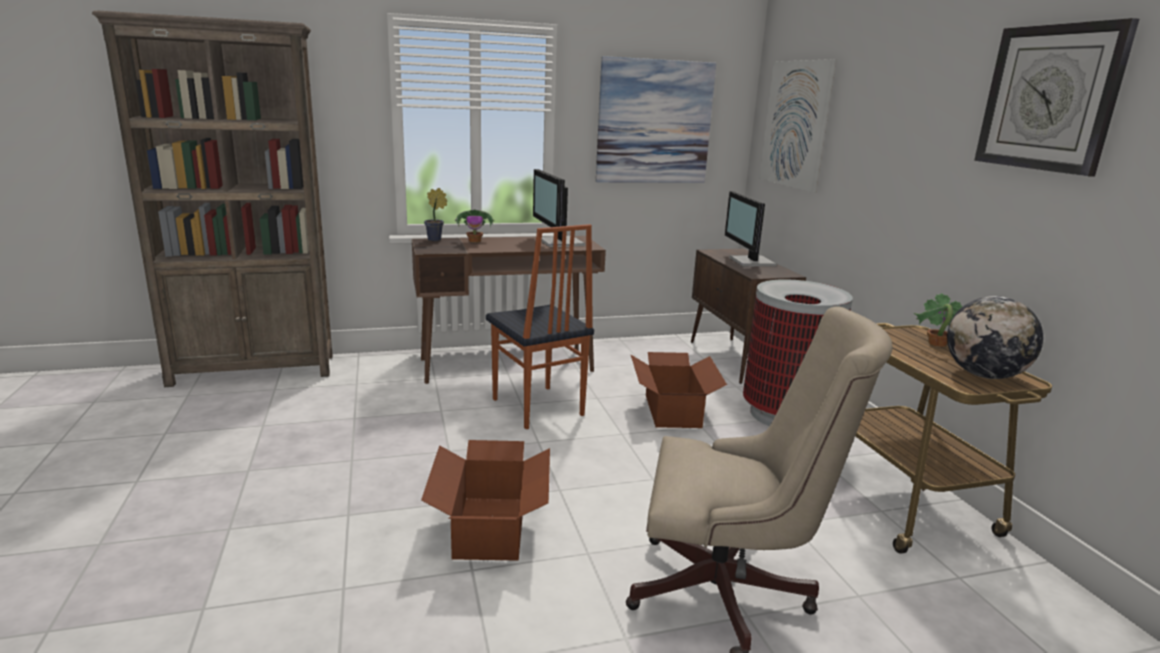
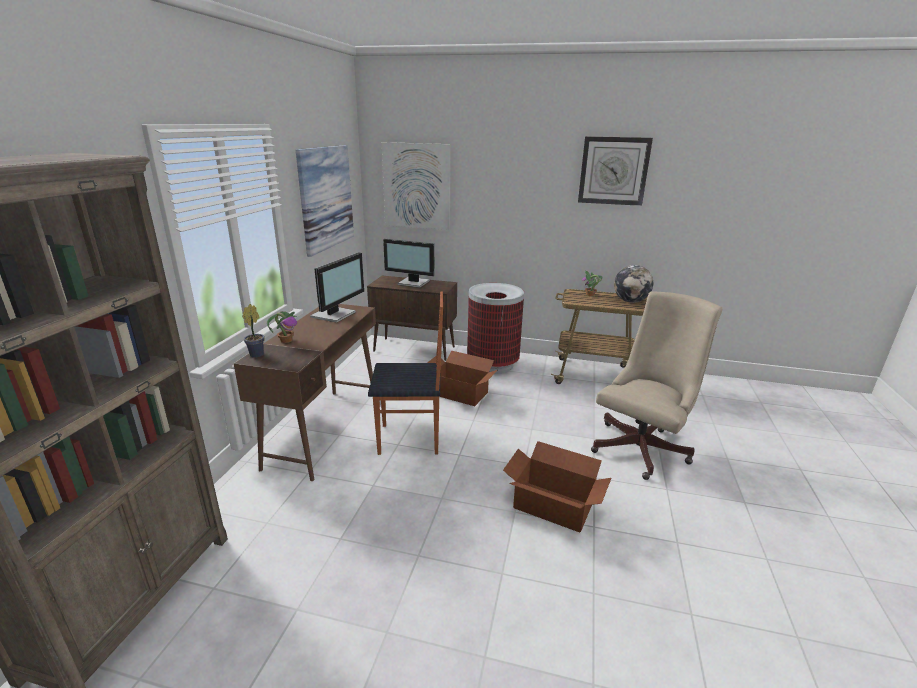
camera: 60 degrees left, 5 degrees up
(559, 242) = (335, 314): monitor -> monitor turned 75 degrees counterclockwise

